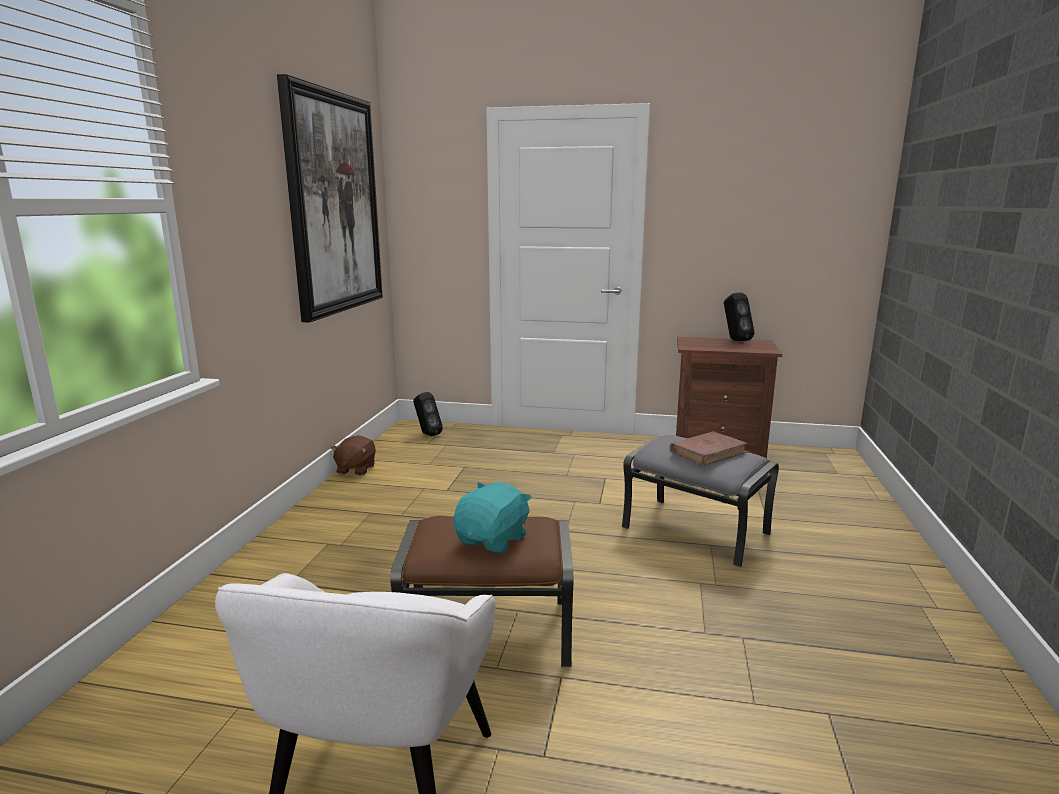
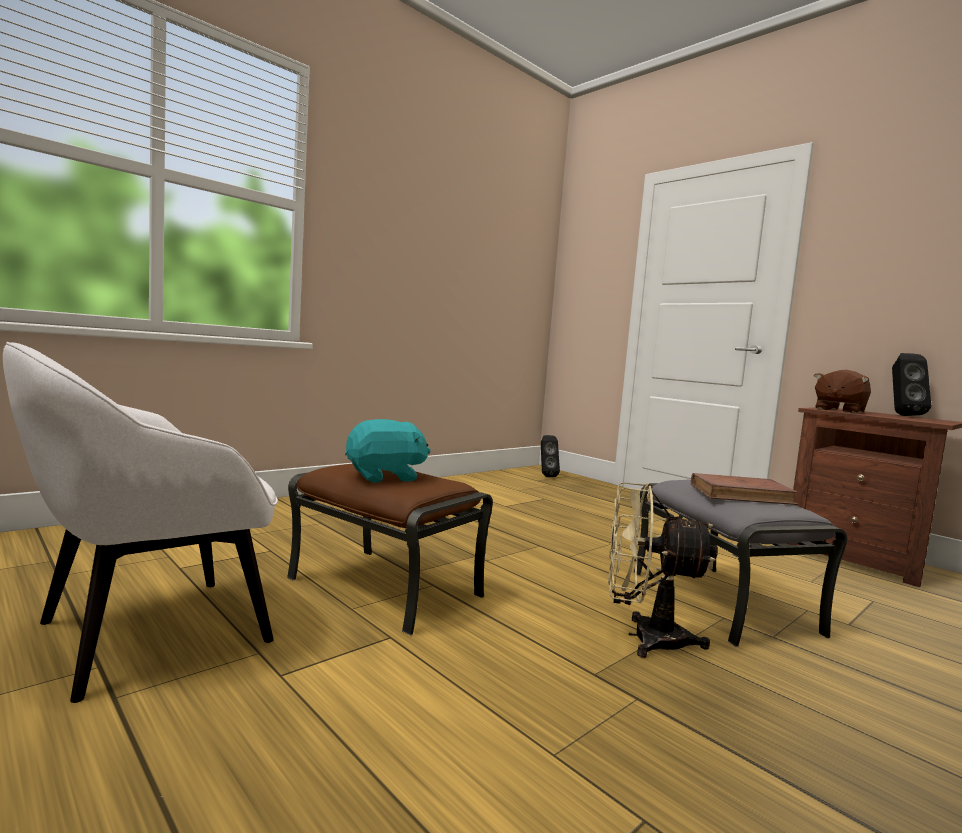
camera: 35 degrees right, 10 degrees down
(334, 204) = (484, 251): picture -> none
(355, 469) = (456, 479): brown plush toy -> brown plush toy (839, 410)
(694, 586) = (644, 637): none -> beige fan

